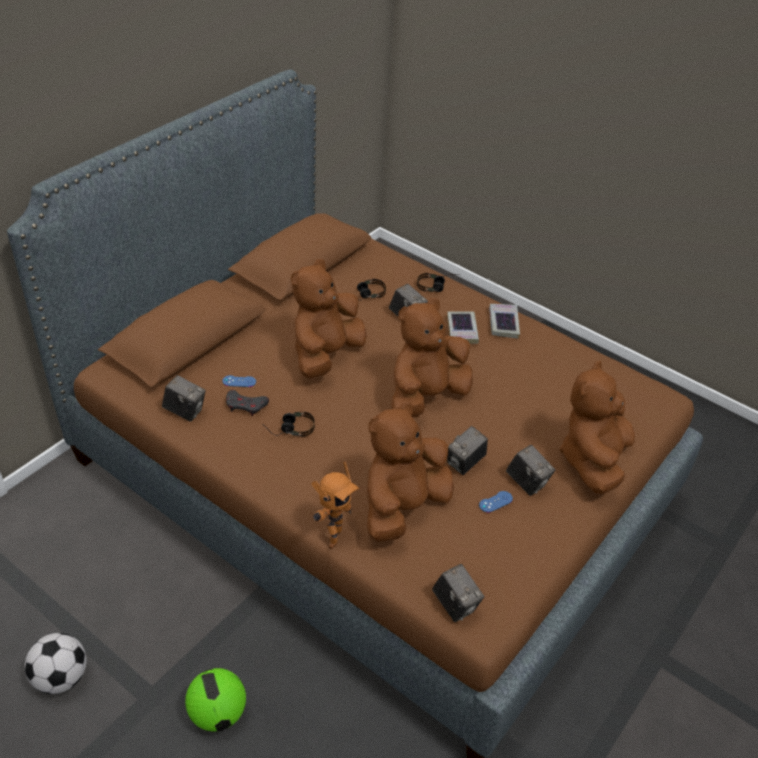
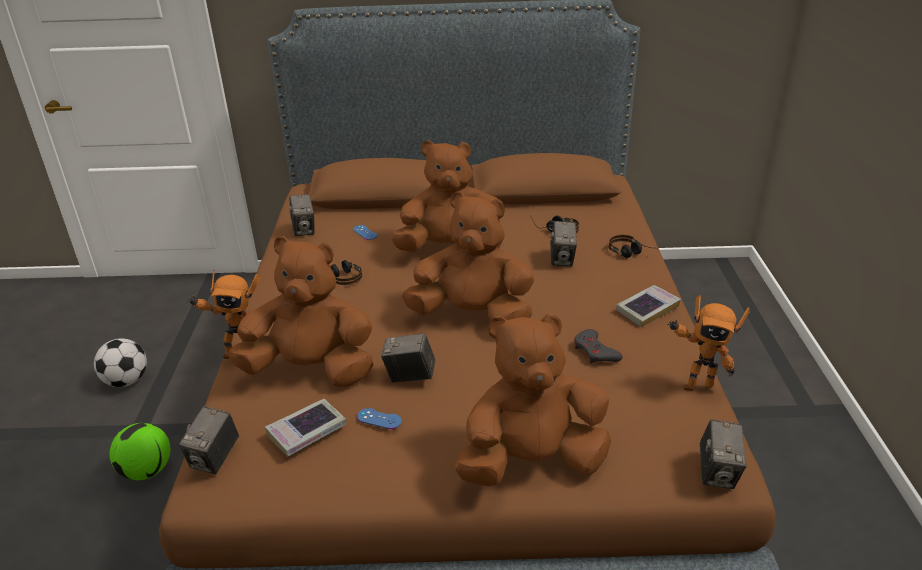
camera: 55 degrees right, 10 degrees down
(246, 405) = (342, 247): grey game controller -> grey game controller (595, 351)
(462, 330) = (594, 293): book -> book (307, 431)
(527, 482) = (435, 428): camera -> camera (717, 473)
(589, 357) = (696, 384): none -> toy robot

